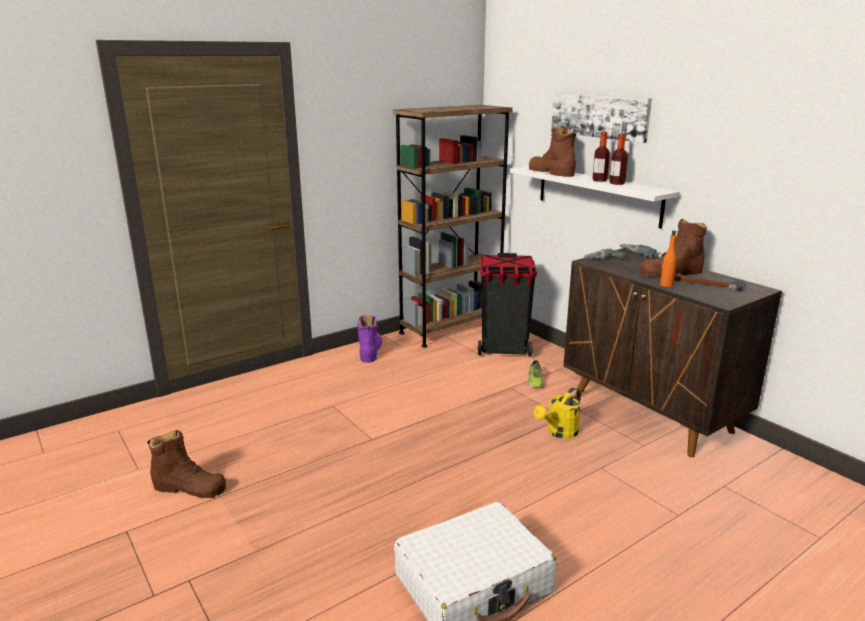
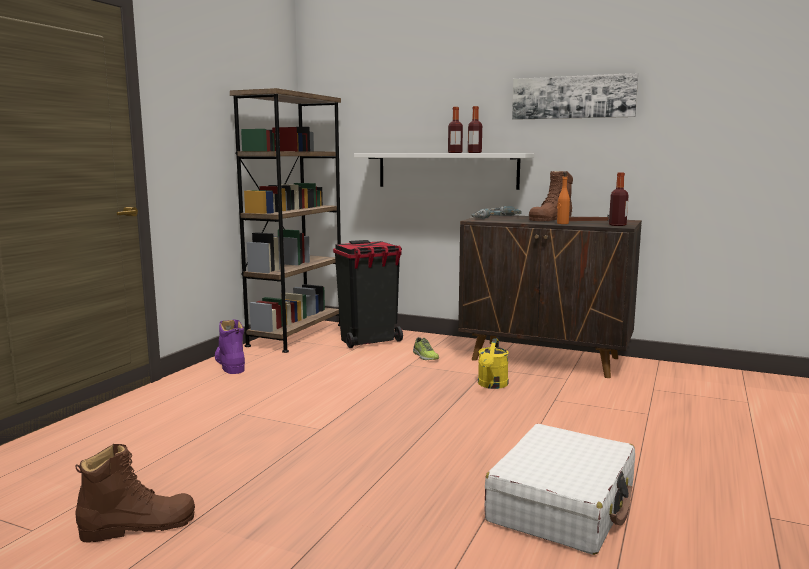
camera: 30 degrees left, 10 degrees down
(551, 172) = (400, 152): brown boot -> none
(599, 116) = (441, 96): picture -> picture (573, 97)
(722, 299) = (617, 225): none -> bottle

